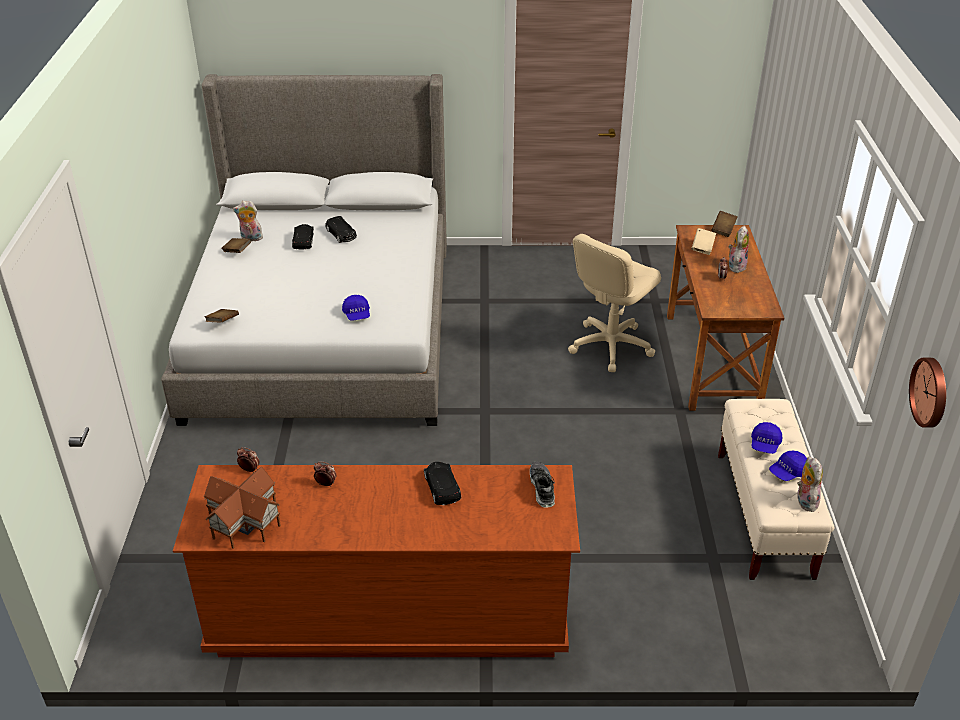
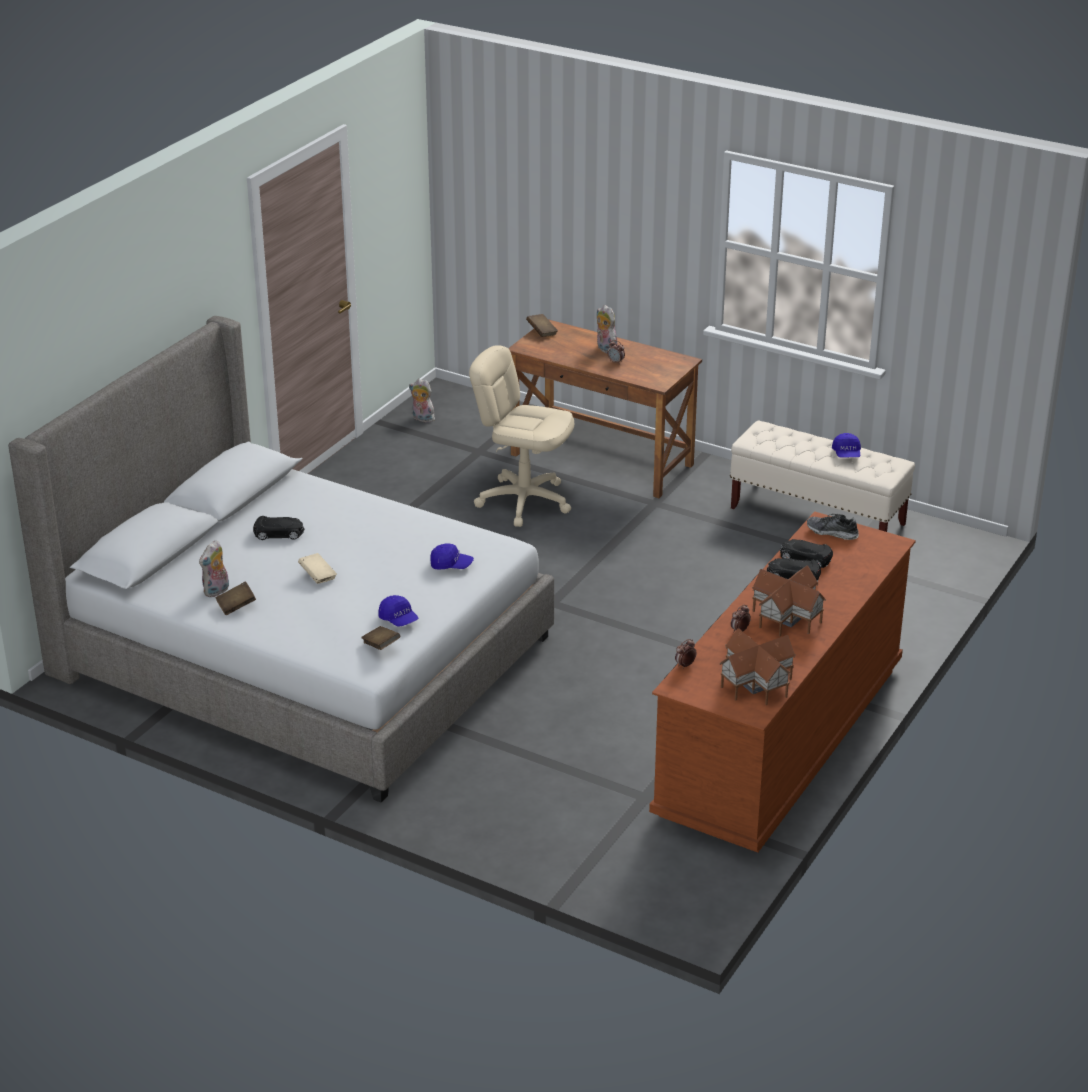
camera: 60 degrees left, 5 degrees down
(303, 241) = (266, 559): black toy car -> black toy car (805, 558)
(367, 506) = (787, 618): none -> toy house
(610, 346) = (524, 501): beige office chair -> beige office chair turned 135 degrees clockwise
(702, 247) = (559, 352): beige book -> beige book (318, 576)
(765, 445) = (806, 450): blue cap -> blue cap (398, 619)
(804, 501) = (883, 461): plush toy -> plush toy (422, 419)
(931, 392) = (977, 296): wall clock -> none

